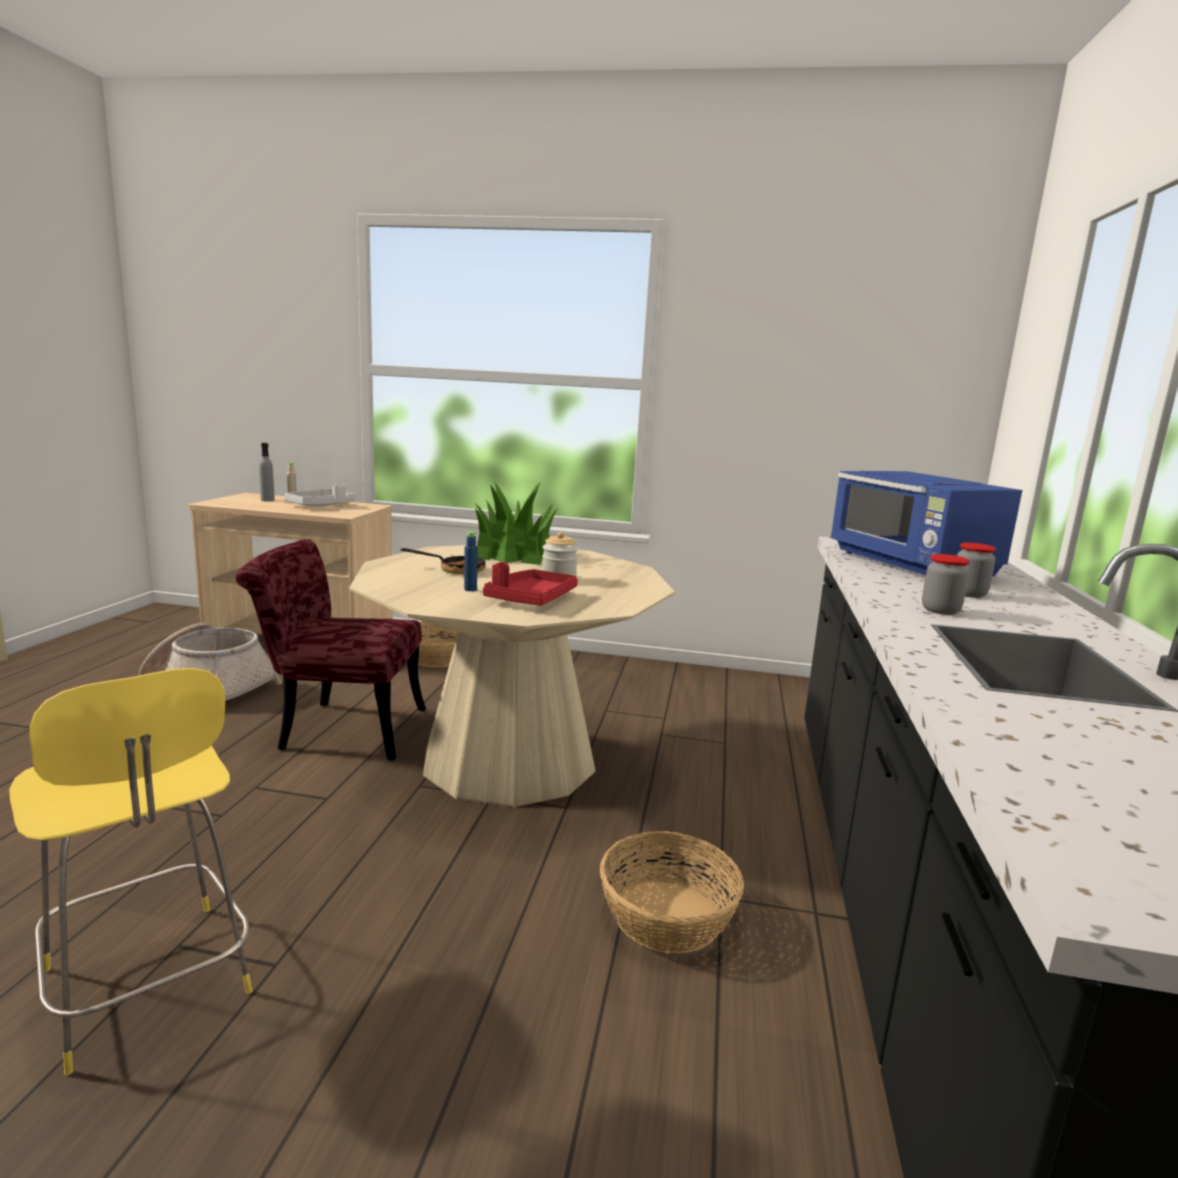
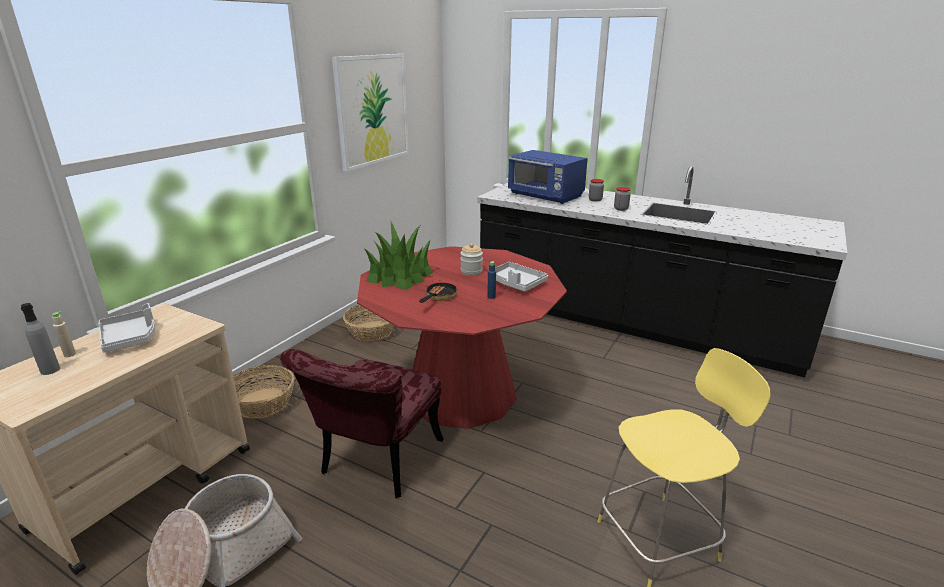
camera: 70 degrees left, 10 degrees up
(509, 760) = (461, 393): beige dining table -> red dining table
(530, 599) = (516, 283): red tray -> grey tray
(666, 916) = (615, 373): basket -> basket (372, 331)
(782, 385) = (372, 110): none -> picture
(911, 565) = (545, 196): blue microwave -> blue microwave turned 45 degrees clockwise

